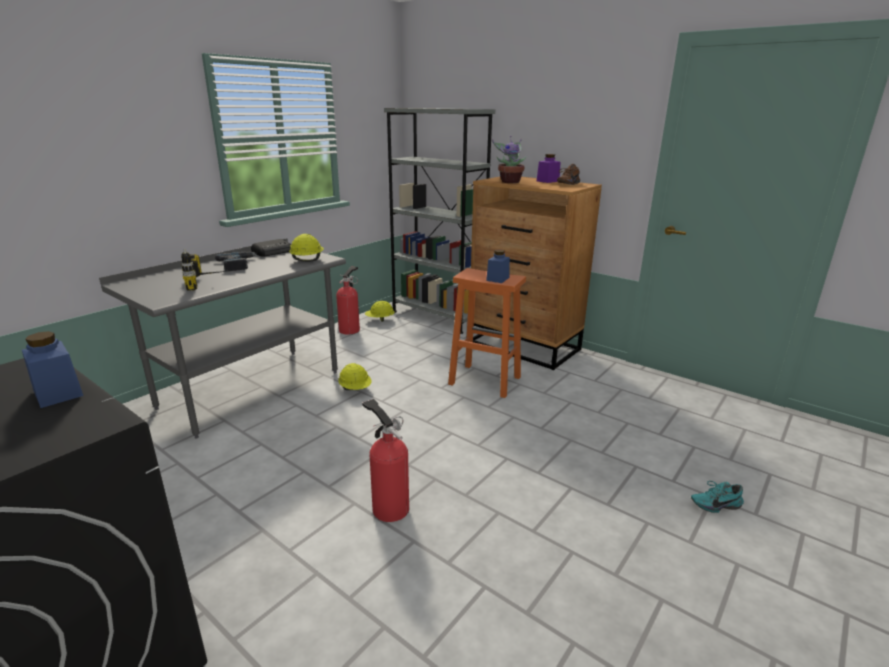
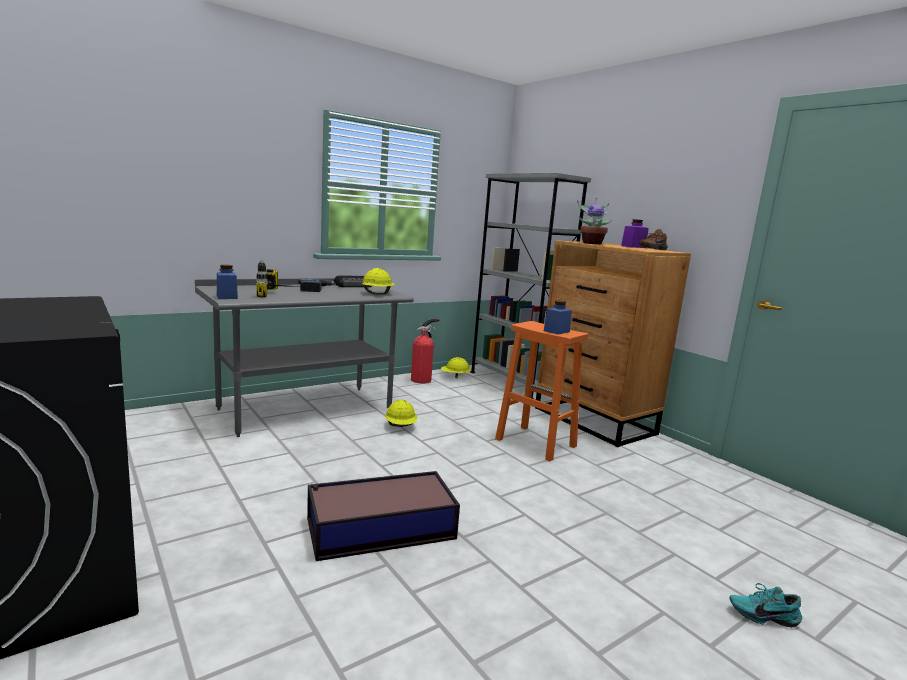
camera: 15 degrees right, 10 degrees down
(58, 393) = (75, 314): blue jar -> blue jar (227, 297)
(388, 506) = (379, 528): fire extinguisher -> storage box

